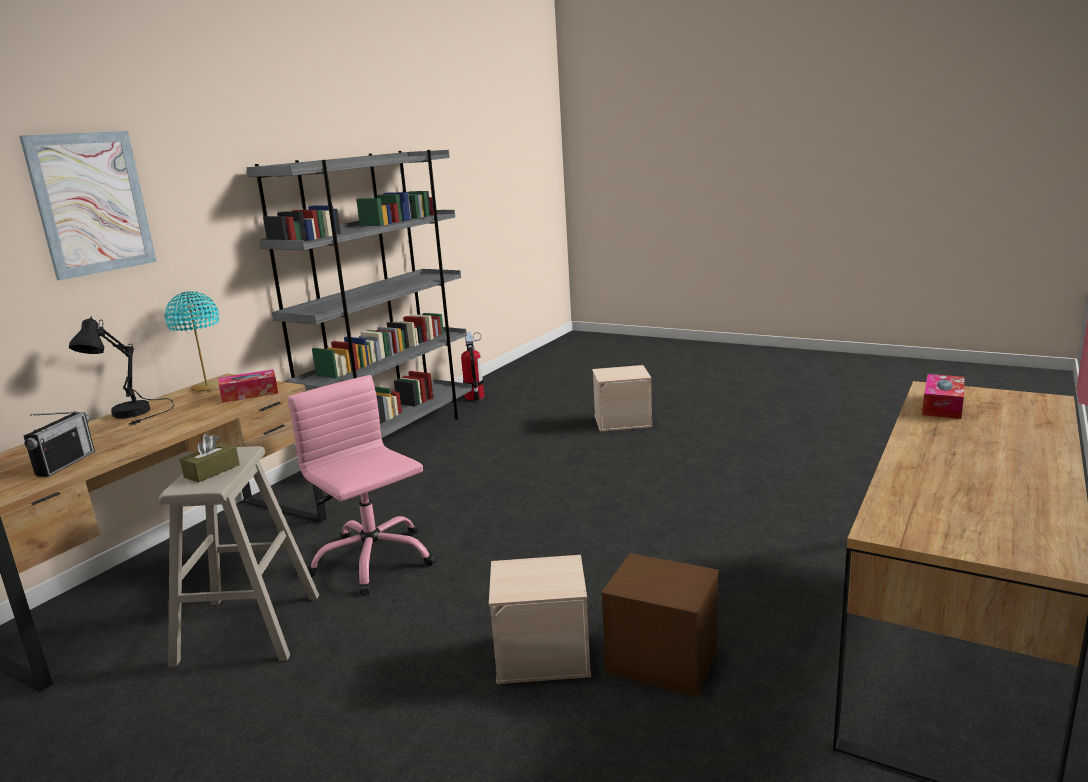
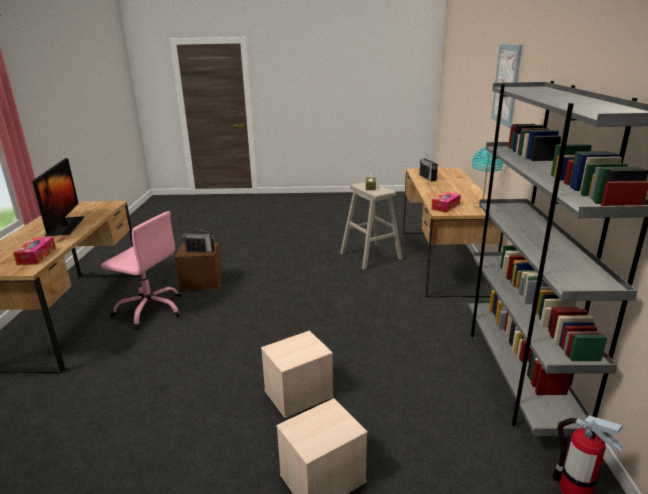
camera: 150 degrees right, 5 degrees up
(137, 415) = (465, 191): black table lamp -> none
(372, 559) = (364, 286): pink office chair -> pink office chair (150, 310)
(544, 654) = (248, 274): beige storage box -> beige storage box (298, 394)
(654, 572) = (200, 251): none -> radio
(957, 464) = (65, 226): none -> monitor

